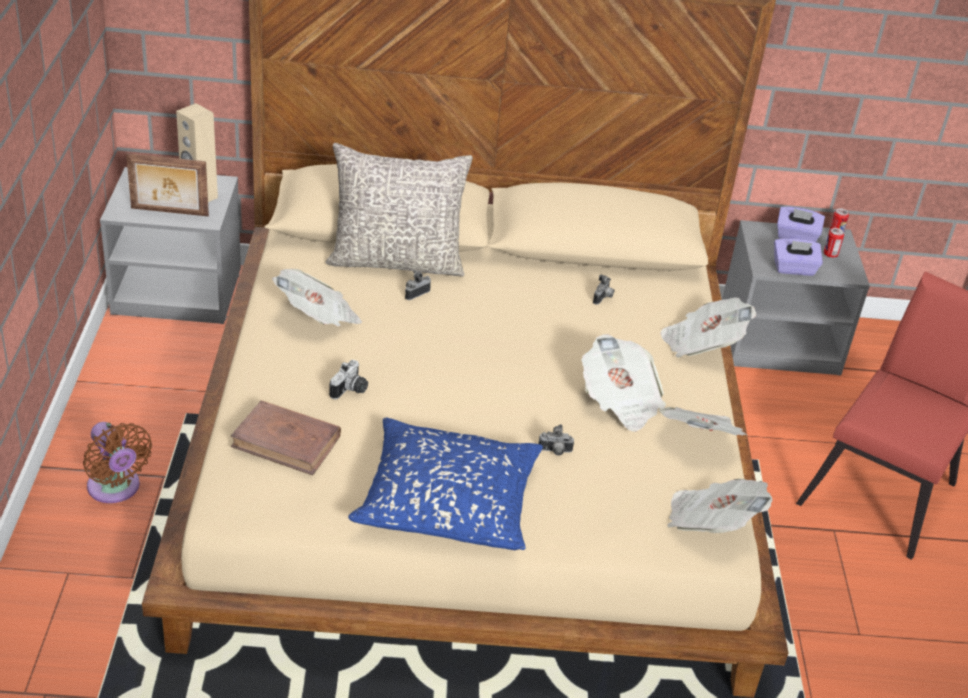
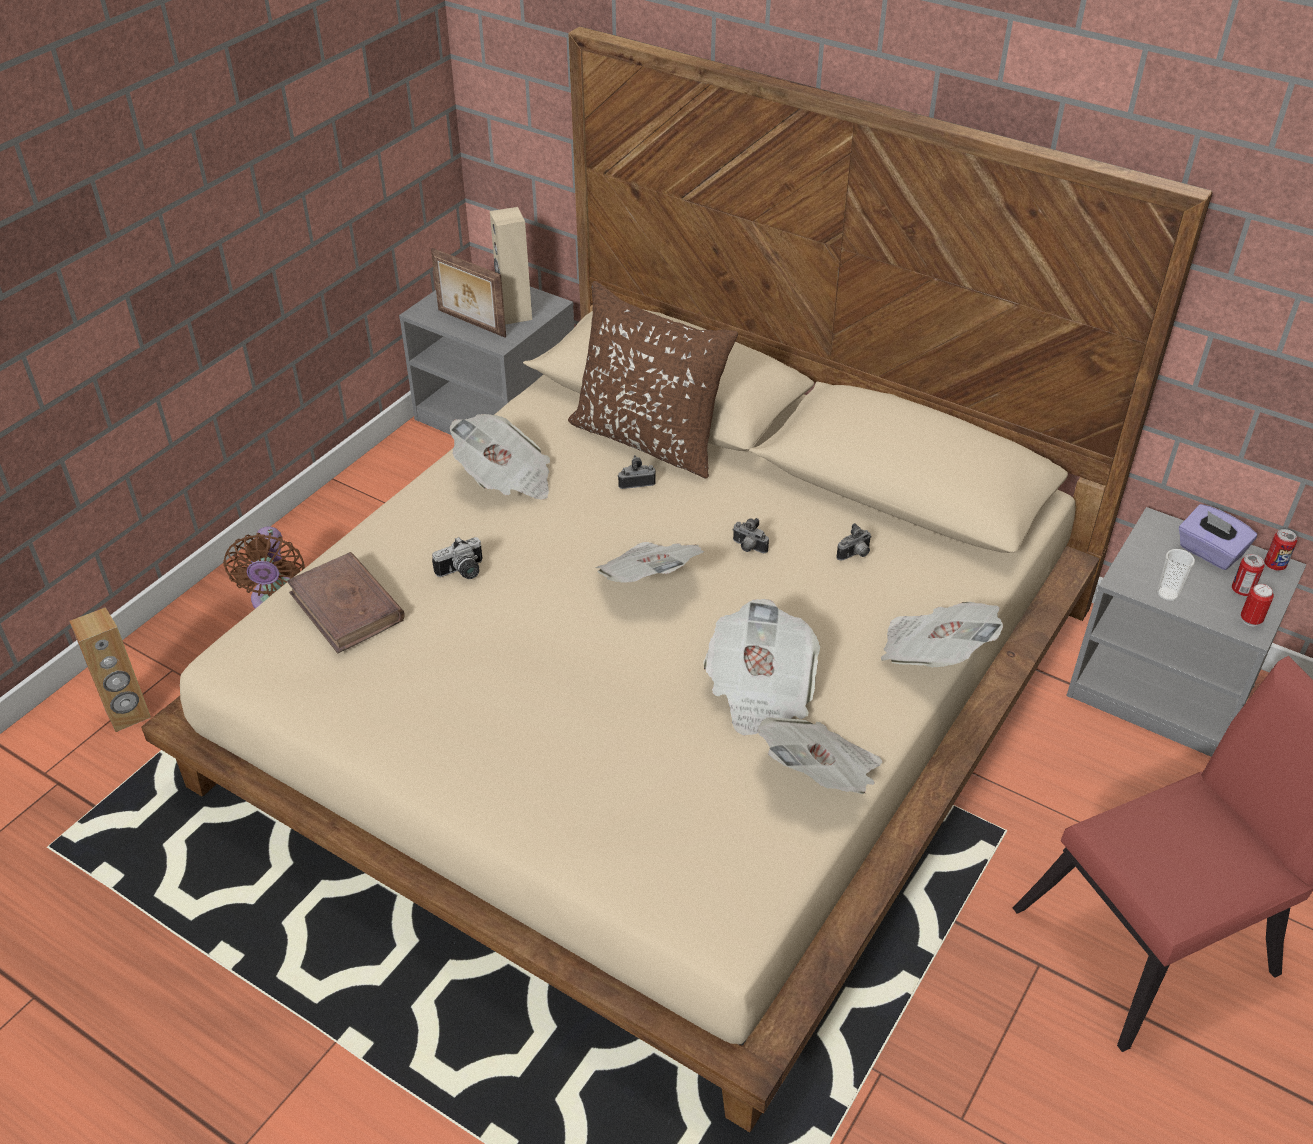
camera: 35 degrees right, 5 degrees up
(60, 620) = (128, 714): none -> brown speaker
(396, 261) = (649, 439): grey pillow -> brown pillow
(448, 502) = (455, 737): blue pillow -> none
(555, 452) = (626, 724): camera -> camera (748, 548)
(711, 523) = (736, 889): newspaper -> newspaper (648, 581)
(794, 269) = (1167, 594): purple tissue box -> cup
(848, 270) = (1250, 620): none -> can

